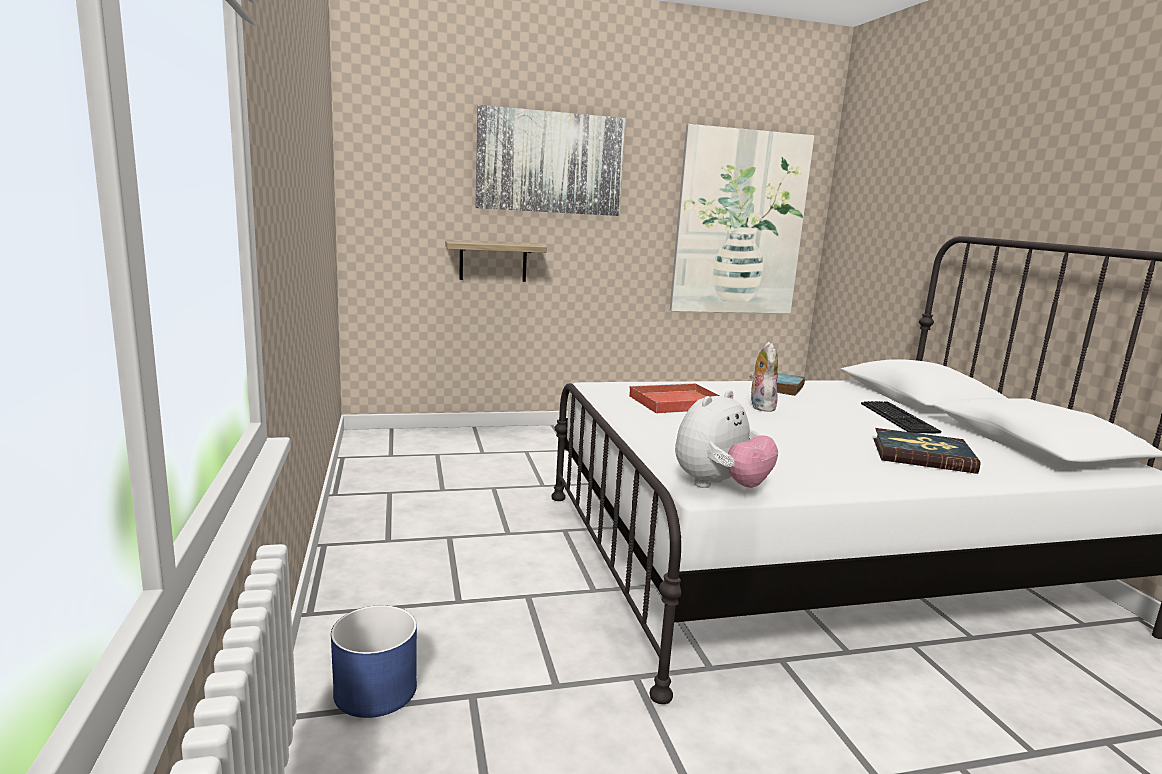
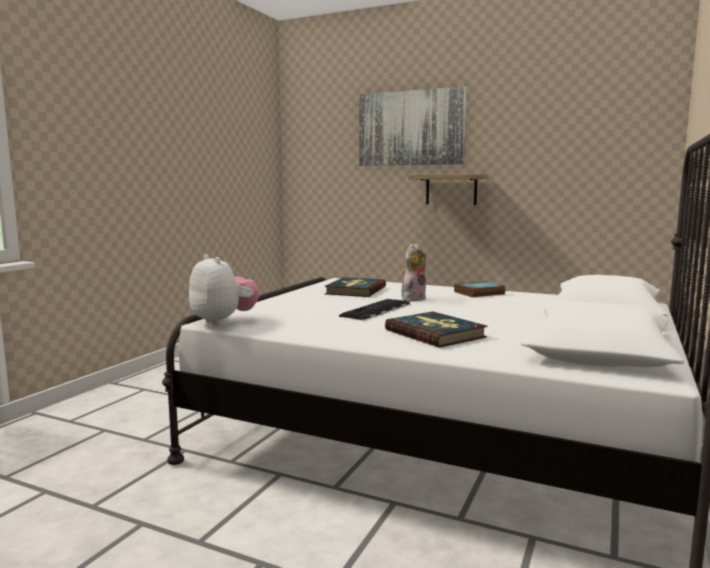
camera: 40 degrees right, 5 degrees down
(376, 690) = (78, 415): blue planter -> none
(493, 261) = (373, 203): shelf -> shelf (451, 189)
(674, 402) = (355, 290): red tray -> book
(719, 486) = (223, 321): plush toy -> plush toy turned 120 degrees counterclockwise
(739, 223) = (580, 163): picture -> none
(900, 418) = (516, 317): keyboard -> keyboard (376, 310)

